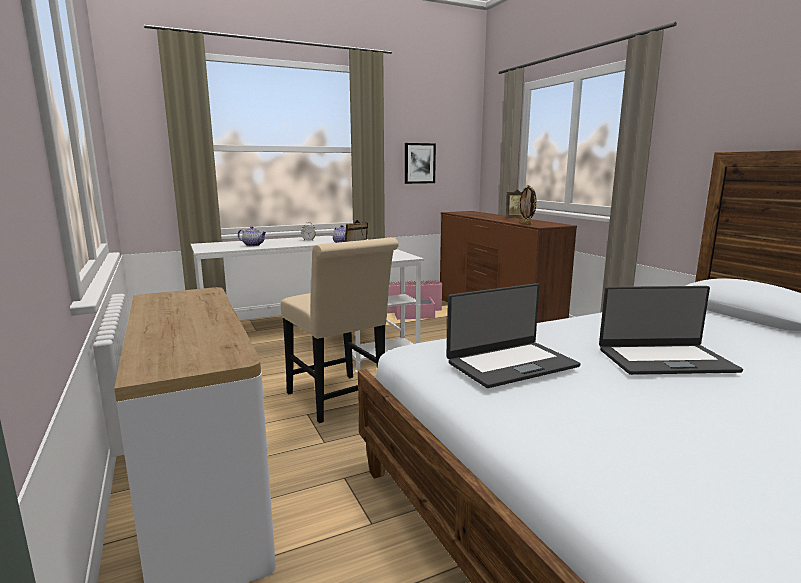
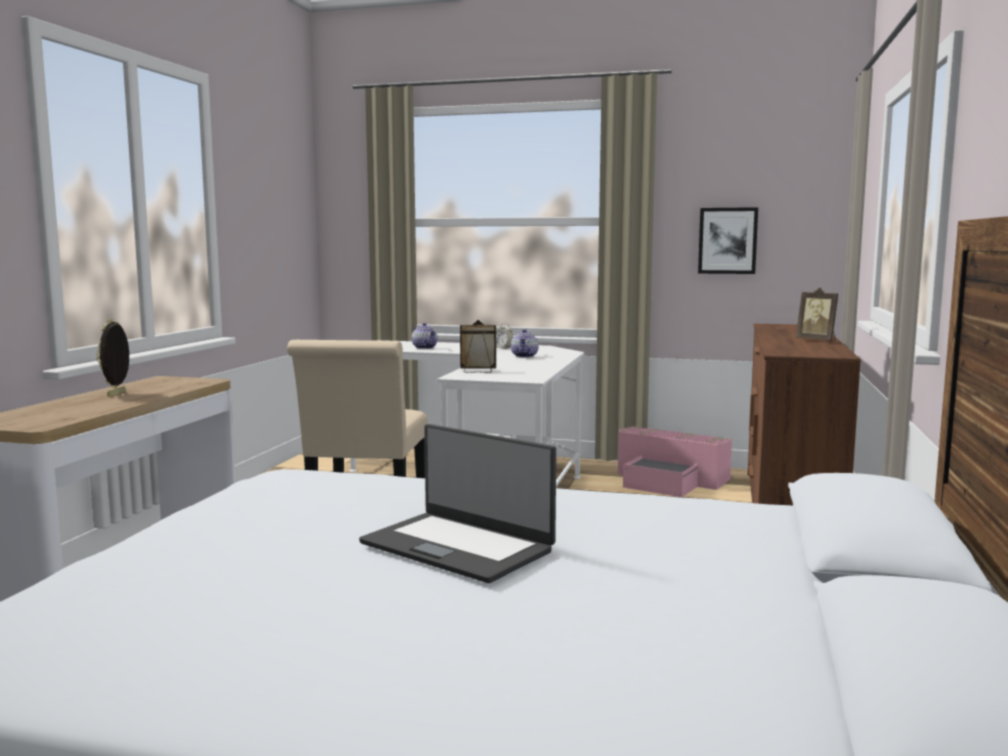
camera: 40 degrees right, 5 degrees down
(511, 364) = (288, 501): laptop -> none
(526, 224) = (779, 349): picture frame -> picture frame (117, 394)

